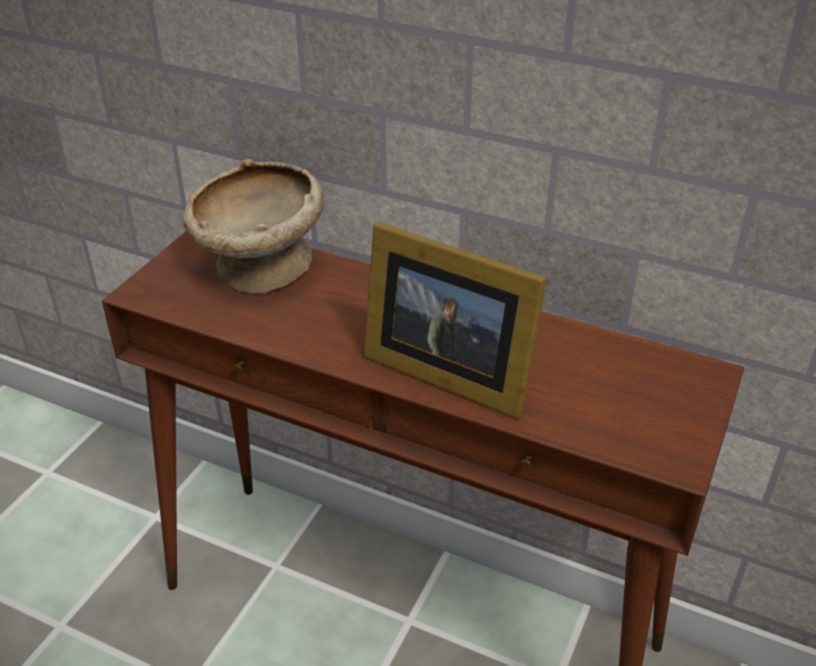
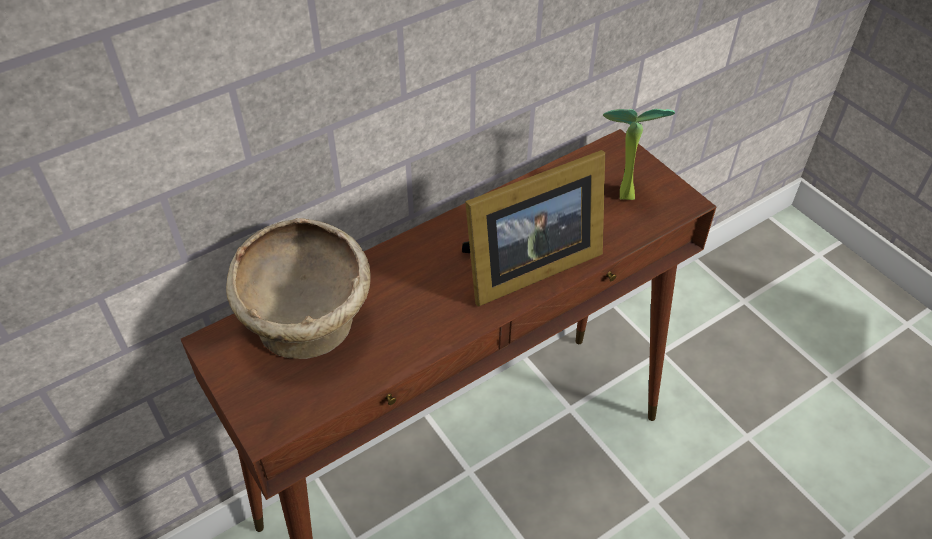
camera: 60 degrees left, 10 degrees up
(635, 403) = (622, 192): none -> potted plant

